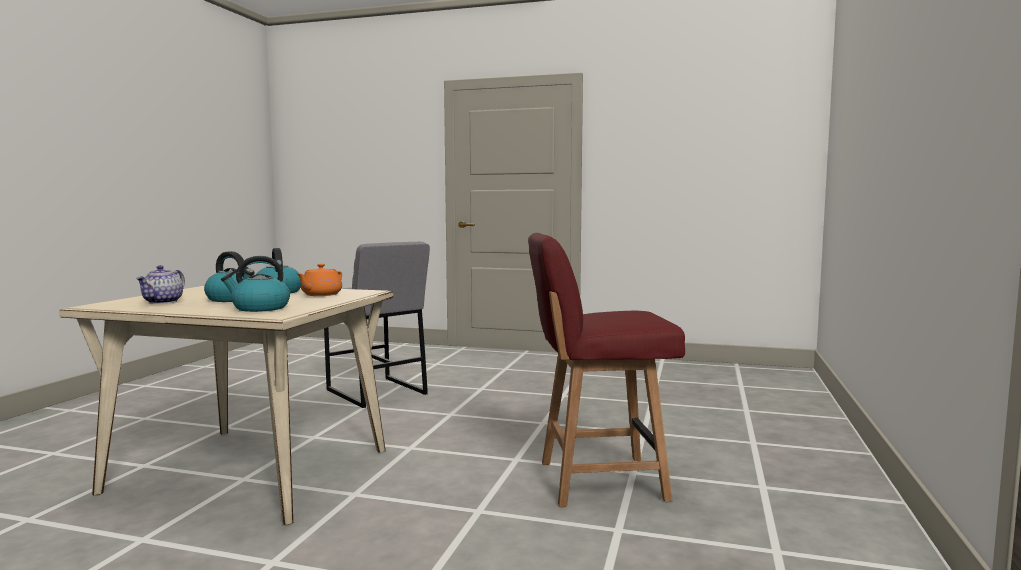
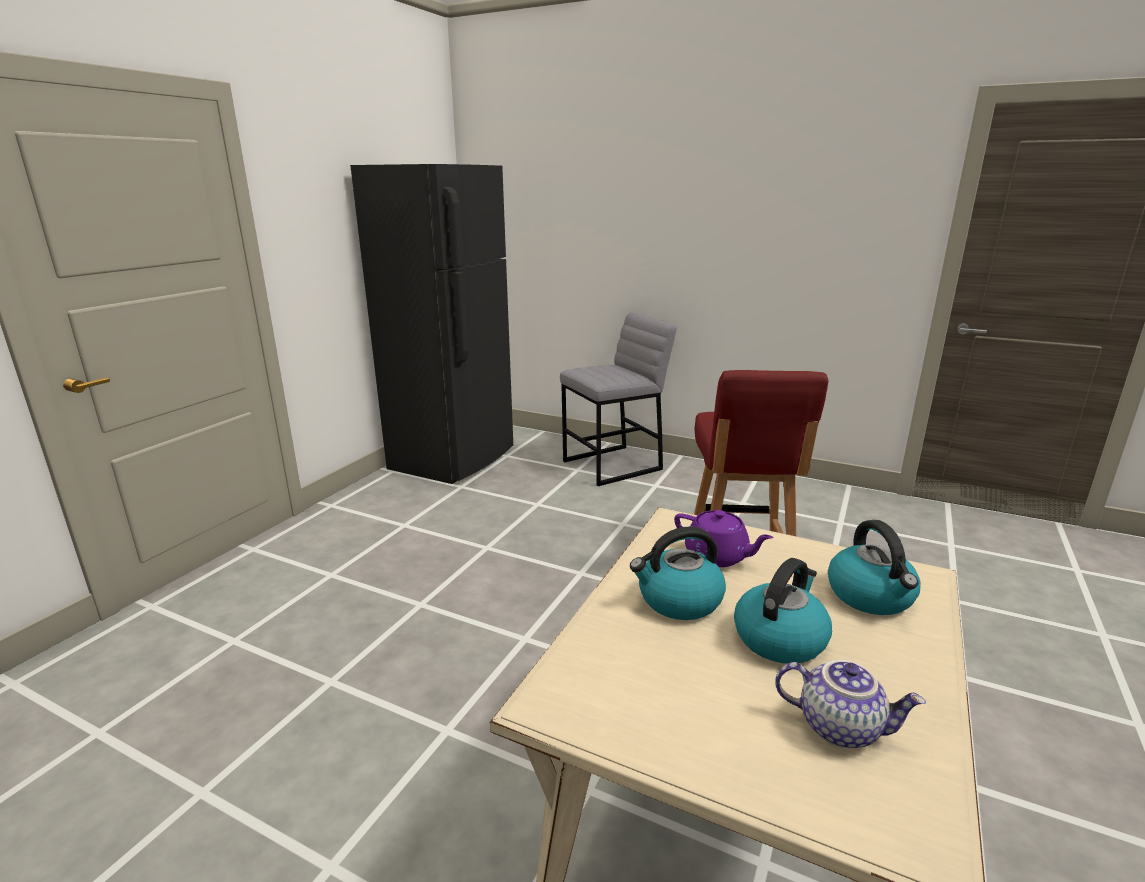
camera: 80 degrees left, 15 degrees up
(321, 295) = (718, 556): orange teapot -> purple teapot
(377, 392) = (373, 716): grey chair -> grey chair (614, 465)
(707, 372) = (453, 459): none -> black fridge

